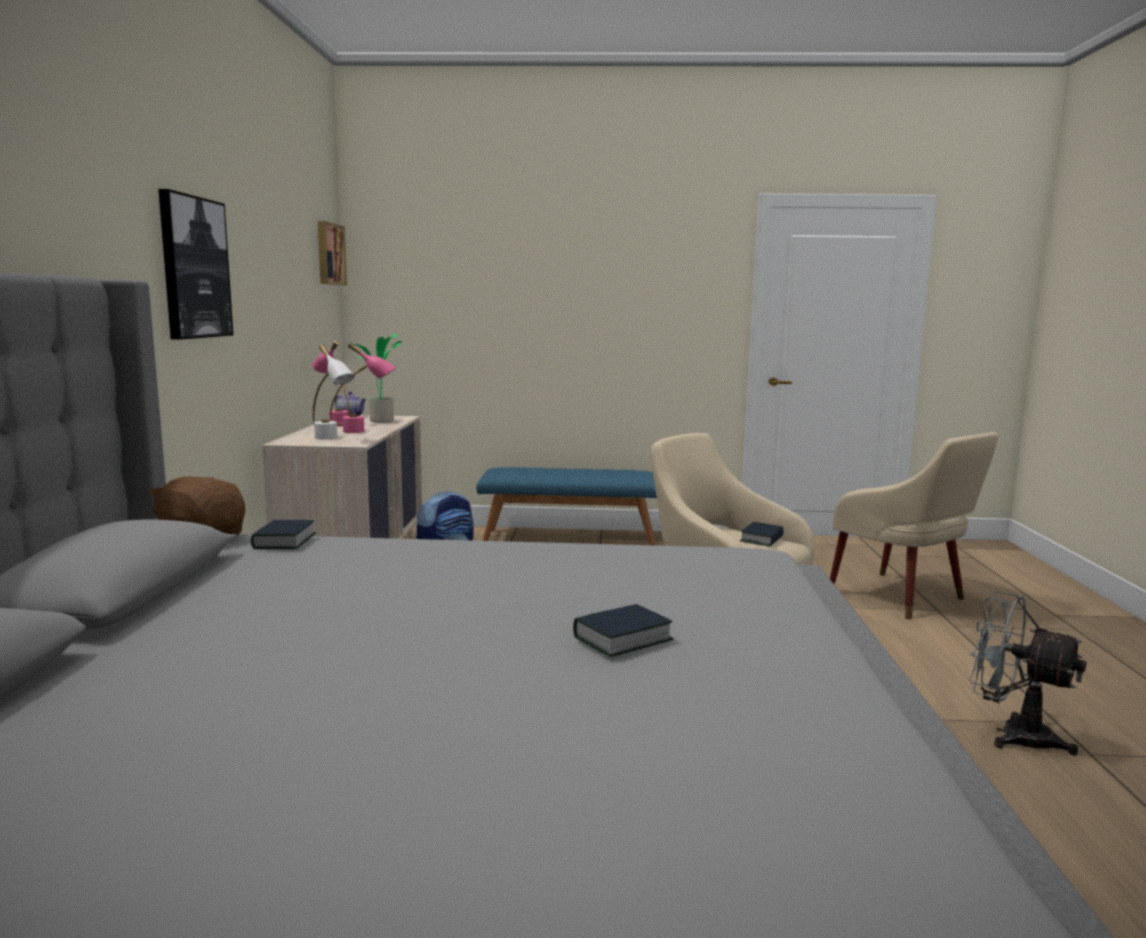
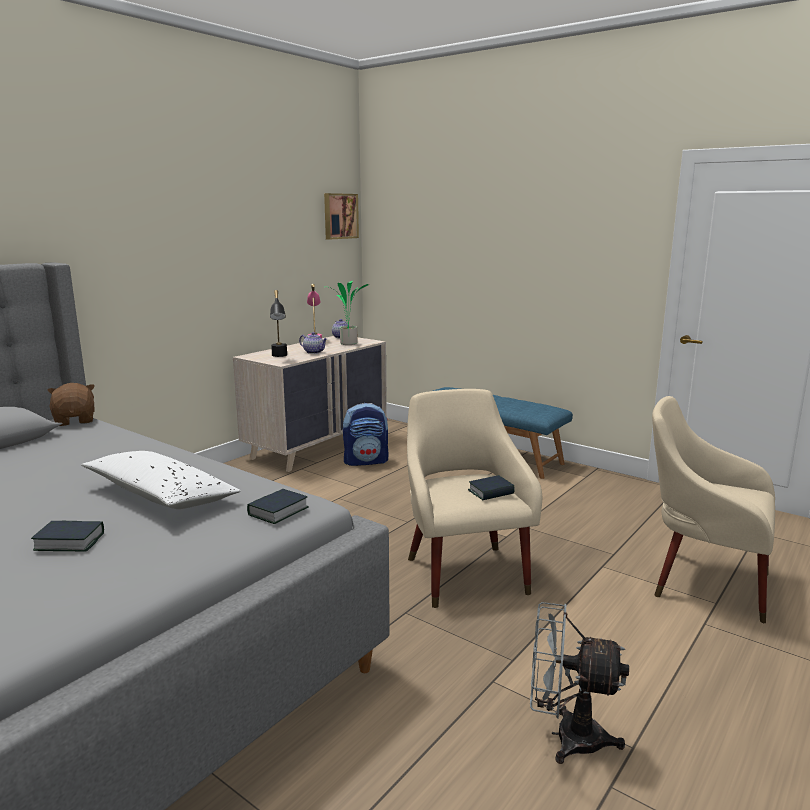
camera: 35 degrees right, 5 degrees up
(194, 268) = (164, 243): picture -> none
(284, 541) = (98, 431): book -> book (278, 511)
(332, 439) = (279, 356): white table lamp -> black table lamp
(364, 431) = (314, 352): pink table lamp -> teapot
(586, 578) = (161, 495): none -> white pillow
(903, 597) = (701, 581): beige armchair -> beige armchair turned 120 degrees clockwise
(1012, 734) = (566, 736): grey fan -> grey fan turned 60 degrees counterclockwise

